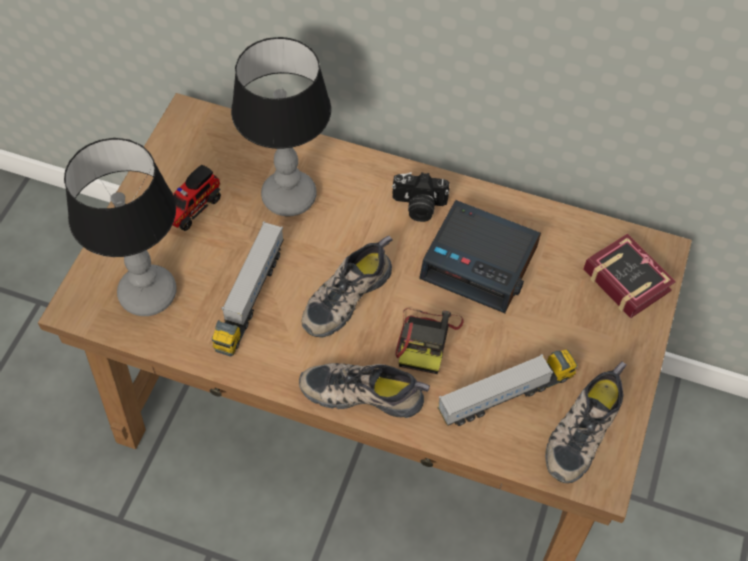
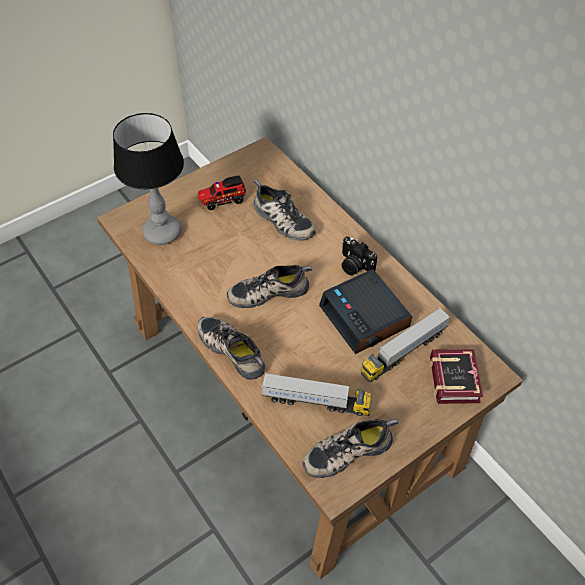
camera: 35 degrees right, 5 degrees down
(250, 297) = (214, 263): toy truck -> toy truck (403, 352)
(288, 196) = (281, 220): table lamp -> shoe
(426, 339) = (295, 342): camera -> none

